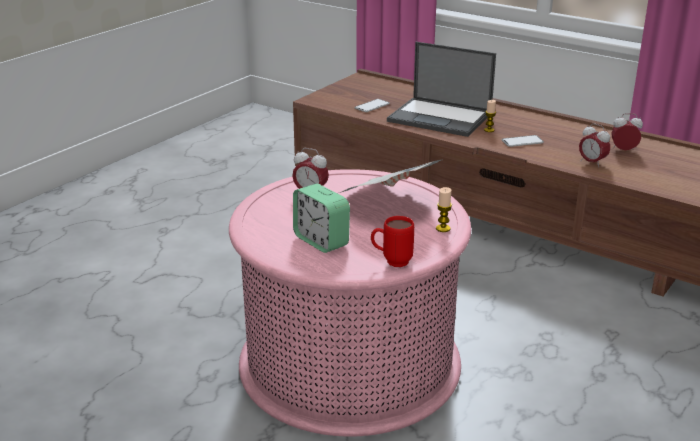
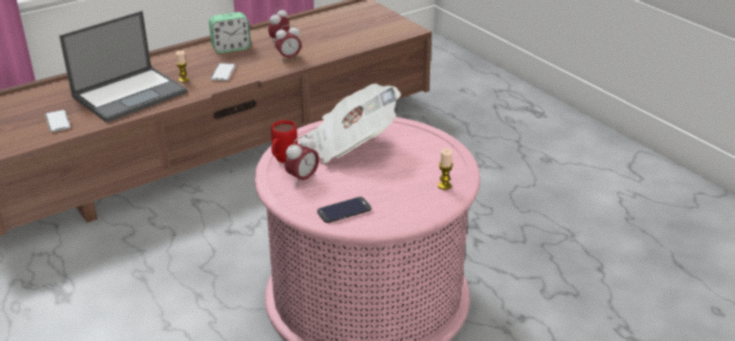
camera: 70 degrees left, 5 degrees up
(268, 220) = (344, 210): none -> phone
(321, 241) = (399, 190): alarm clock -> alarm clock (231, 48)
(391, 261) = (454, 164): red mug -> red mug (282, 161)
(443, 228) = (413, 131): candle -> candle (444, 186)

